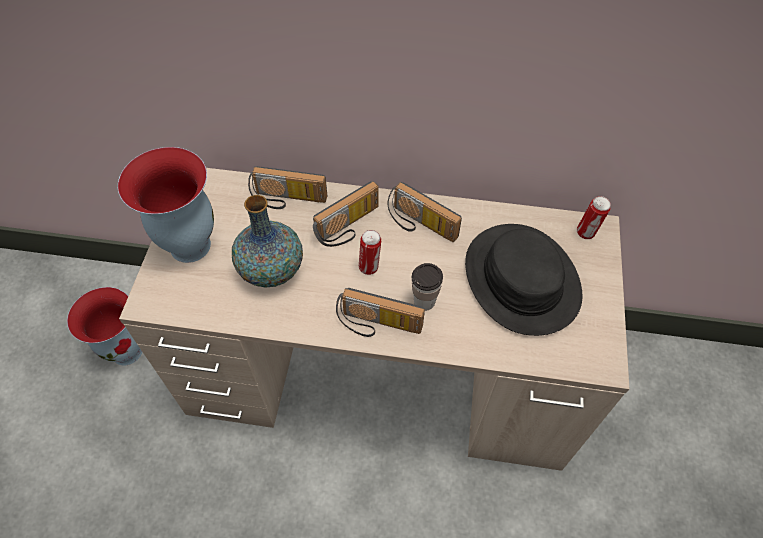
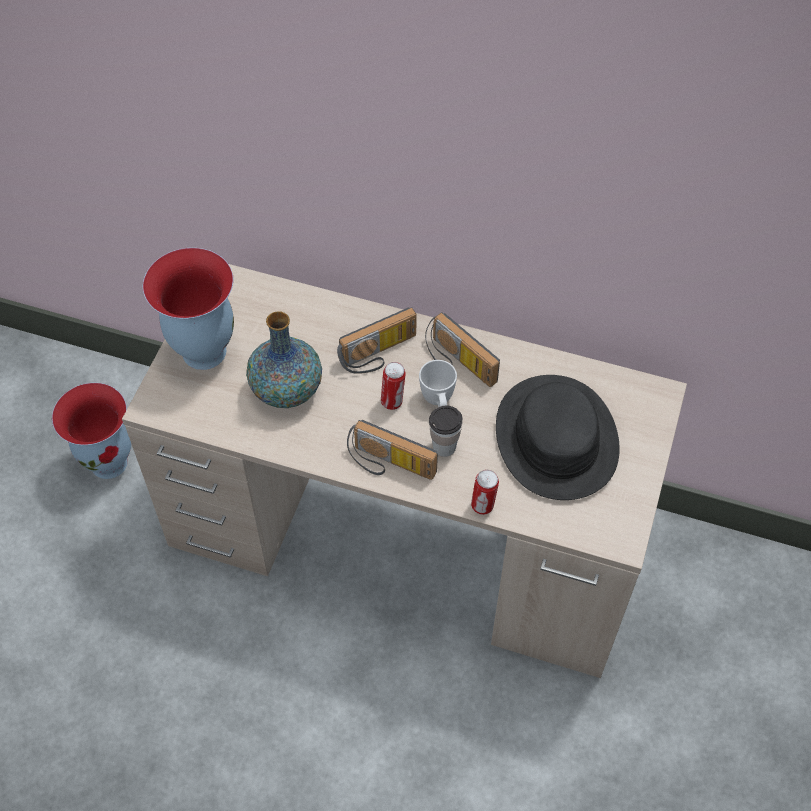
camera: 10 degrees right, 0 degrees up
(287, 200) = (317, 314): radio -> none
(410, 262) = (438, 402): none -> white mug
(586, 233) = (643, 397): can -> can (483, 506)

